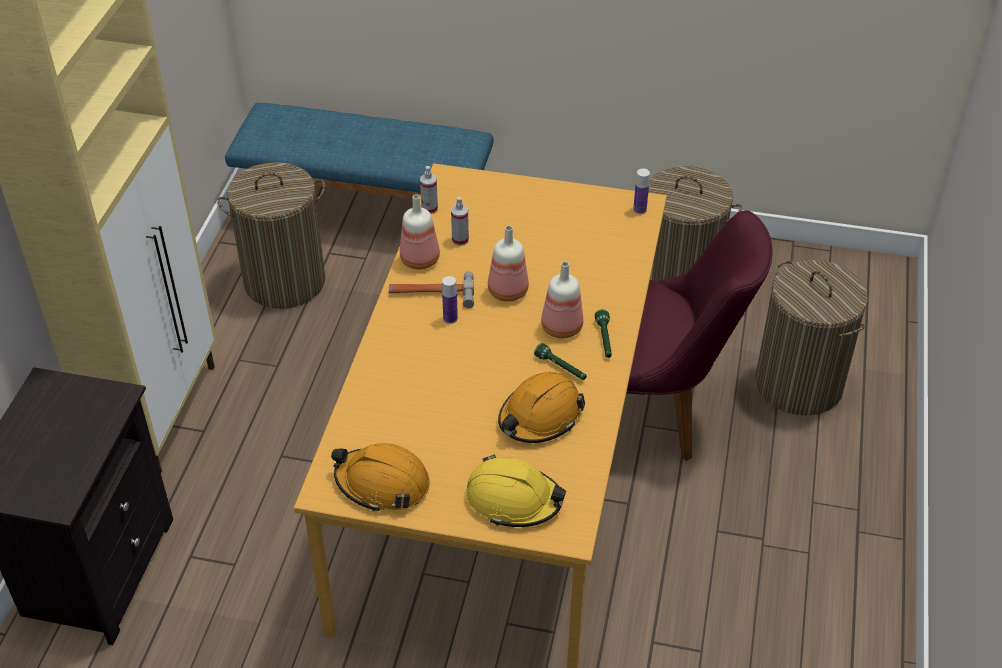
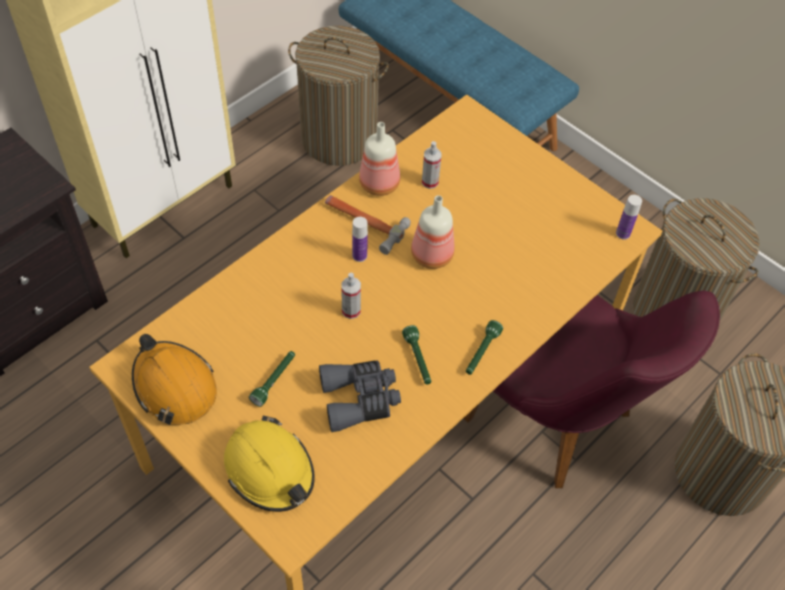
camera: 30 degrees right, 10 degrees up
(429, 209) = (427, 138): spray bottle -> spray bottle (351, 311)
(461, 438) = (274, 381): none -> green flashlight
(540, 417) = (360, 399): orange hard hat -> grey binoculars
(561, 328) = (450, 319): bottle -> none

